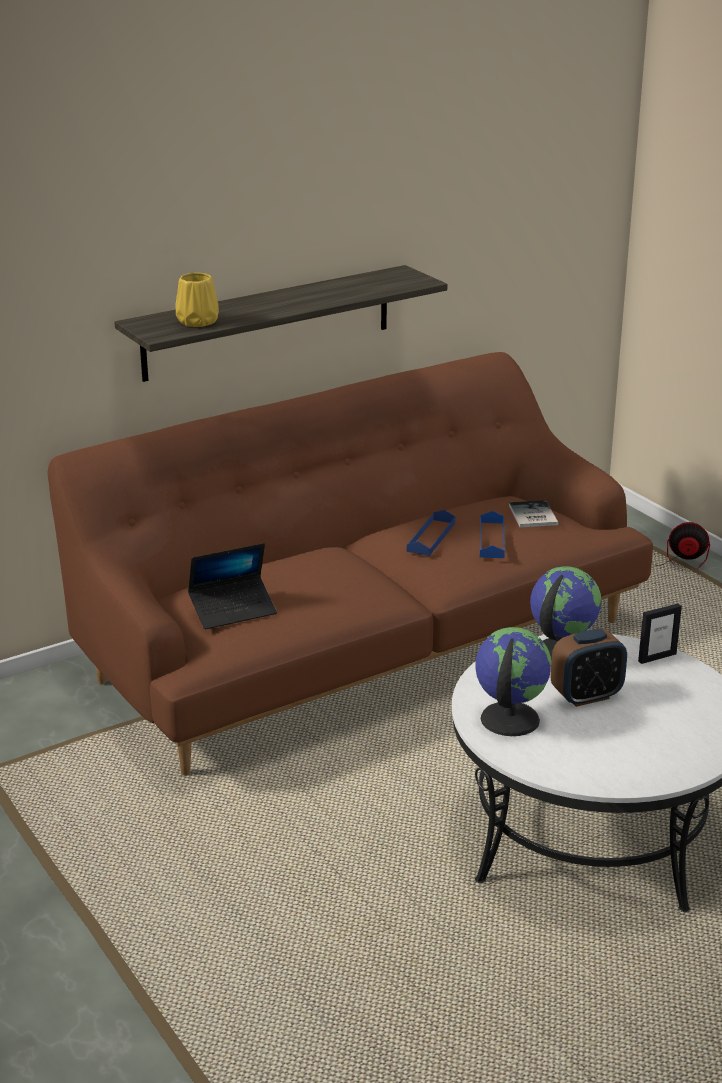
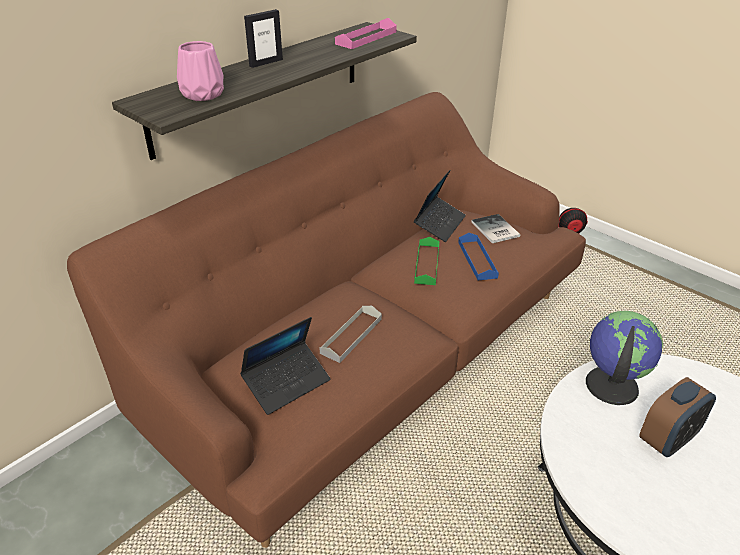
camera: 15 degrees left, 10 degrees up
(198, 321) = (204, 94): yellow vase -> pink vase
(314, 584) = (351, 336): none -> grey tray
(390, 282) = (366, 38): none -> pink tray
(431, 537) = (427, 264): blue tray -> green tray
(469, 503) = (439, 224): none -> laptop
(508, 719) = (619, 489): globe -> none
(657, 657) = (692, 375): picture frame -> picture frame (266, 63)

